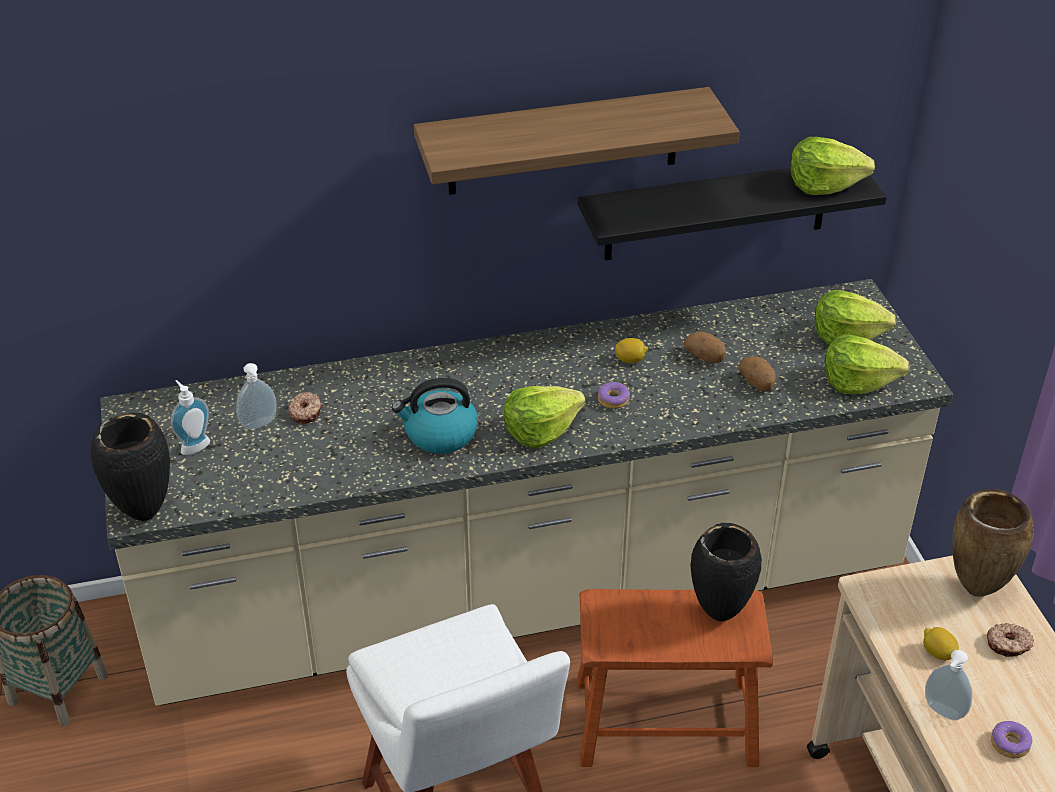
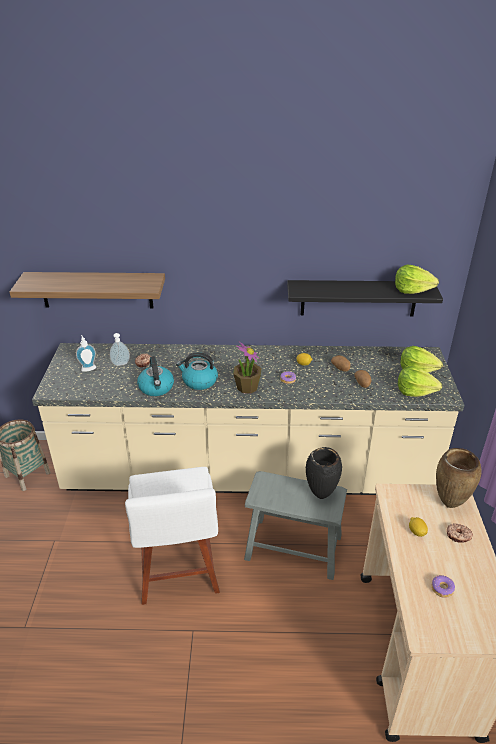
camera: 15 degrees right, 5 degrees down
(143, 514) = (52, 392): black vase -> none
(359, 464) = (156, 388): none -> kettle
(540, 430) = (247, 387): lettuce -> potted plant
(563, 141) = (280, 250): shelf -> shelf (96, 290)
(665, 720) = (293, 546): brown stool -> grey stool
(942, 712) = (408, 563): soap dispenser -> none

